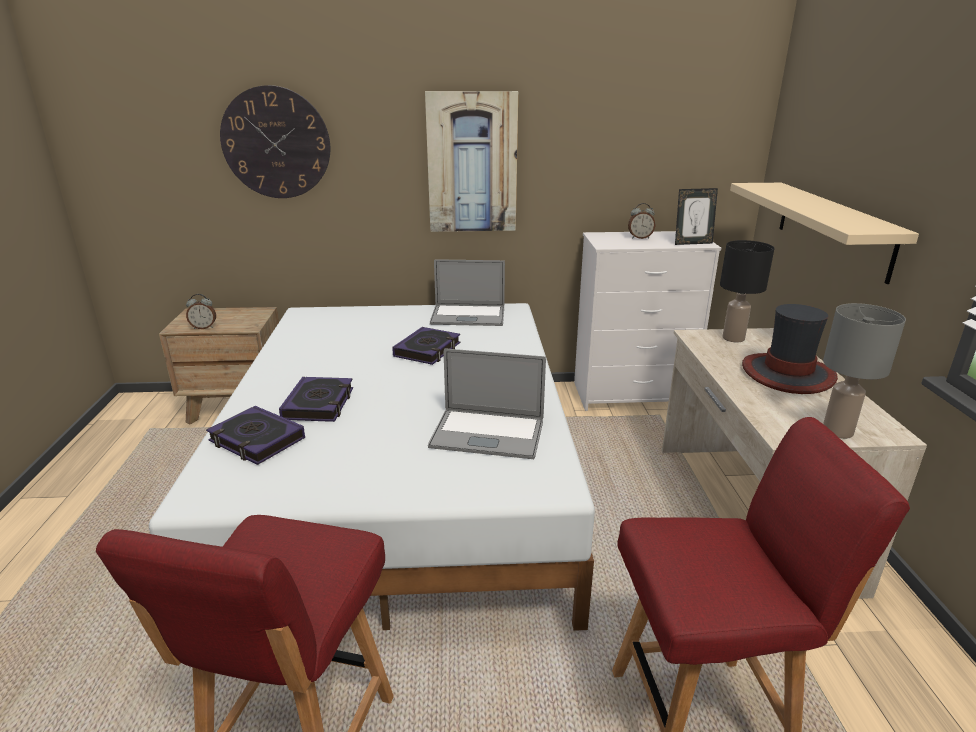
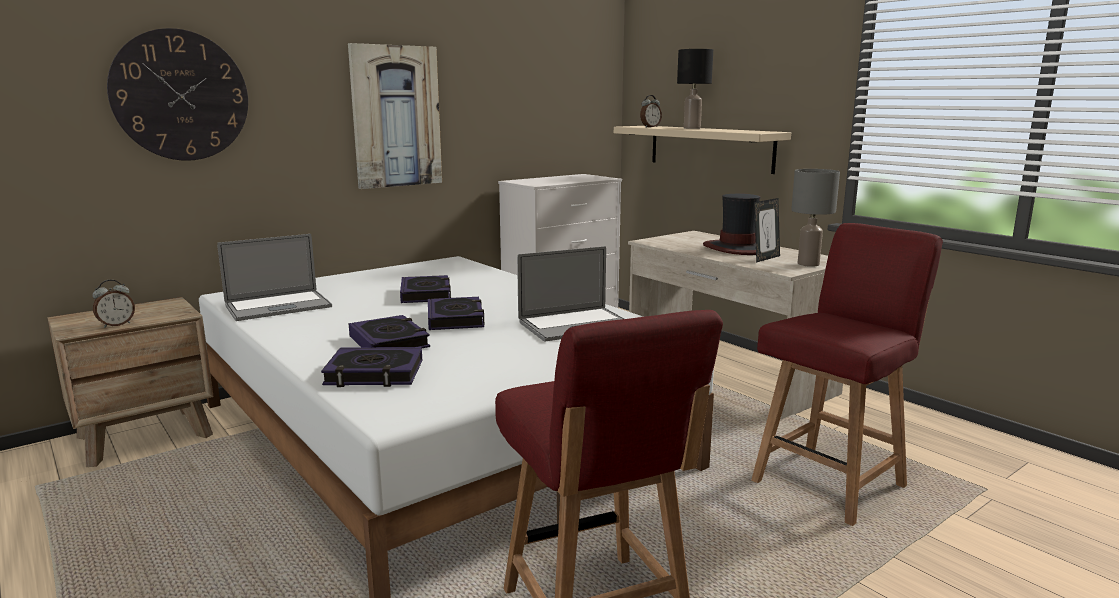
camera: 35 degrees left, 10 degrees down
(404, 391) = (455, 319): none -> book
(468, 316) = (420, 270): laptop -> laptop (278, 306)
(640, 238) = (552, 179): alarm clock -> alarm clock (650, 127)
(692, 243) = (597, 178): picture frame -> picture frame (765, 258)
(734, 338) = (675, 238): black table lamp -> black table lamp (692, 128)

